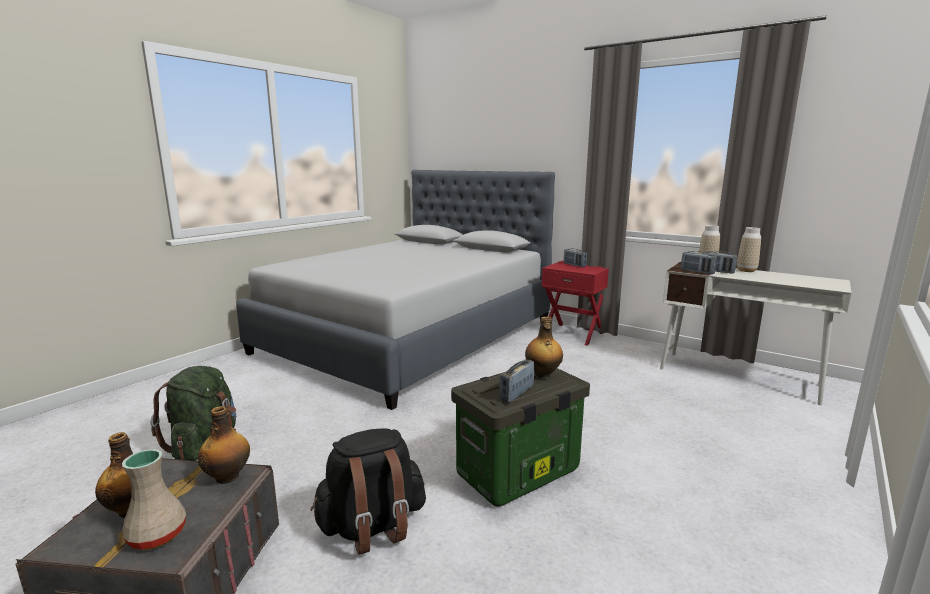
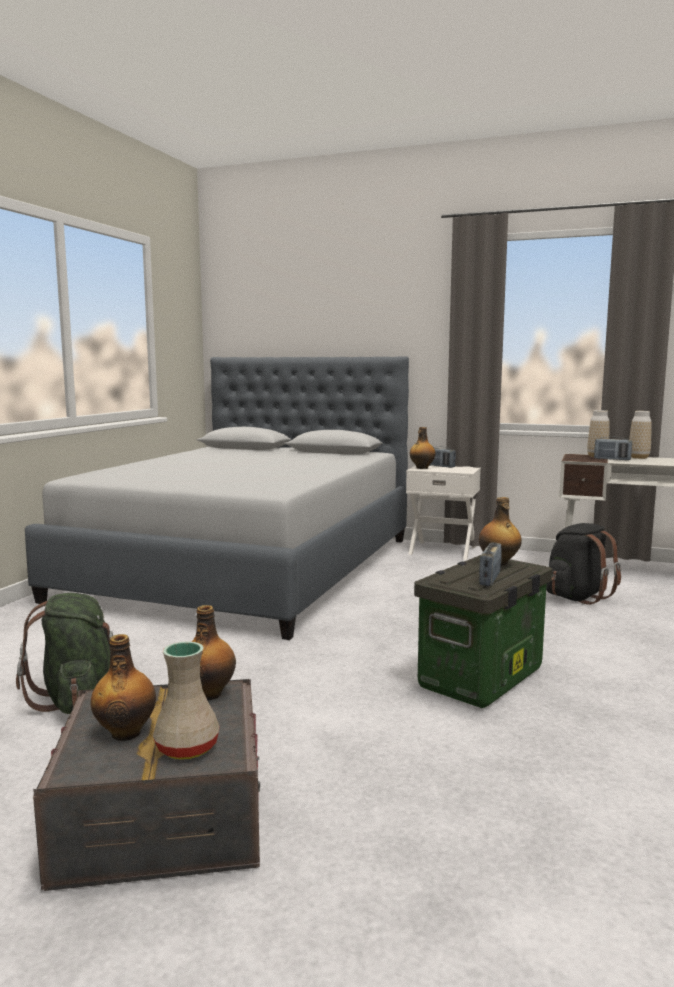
camera: 15 degrees left, 5 degrees down
(372, 526) = (362, 742): black backpack -> black backpack (577, 597)
(557, 266) = (421, 468): none -> bottle
(573, 334) = (443, 550): red nightstand -> white nightstand
(697, 272) = (593, 460): radio -> none

